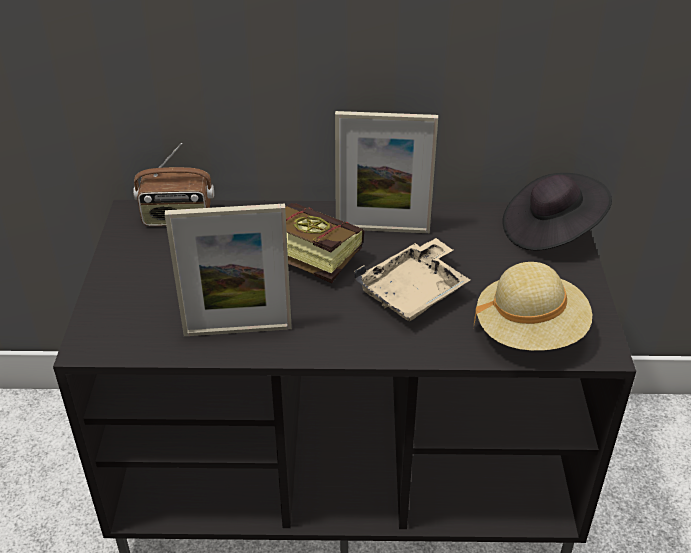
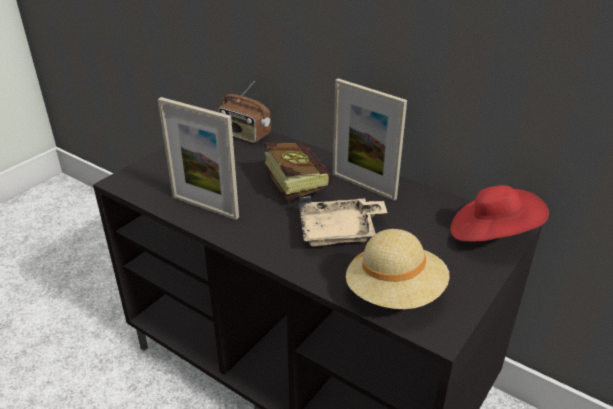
camera: 35 degrees right, 5 degrees down
(550, 231) = (491, 234): black hat -> red hat

